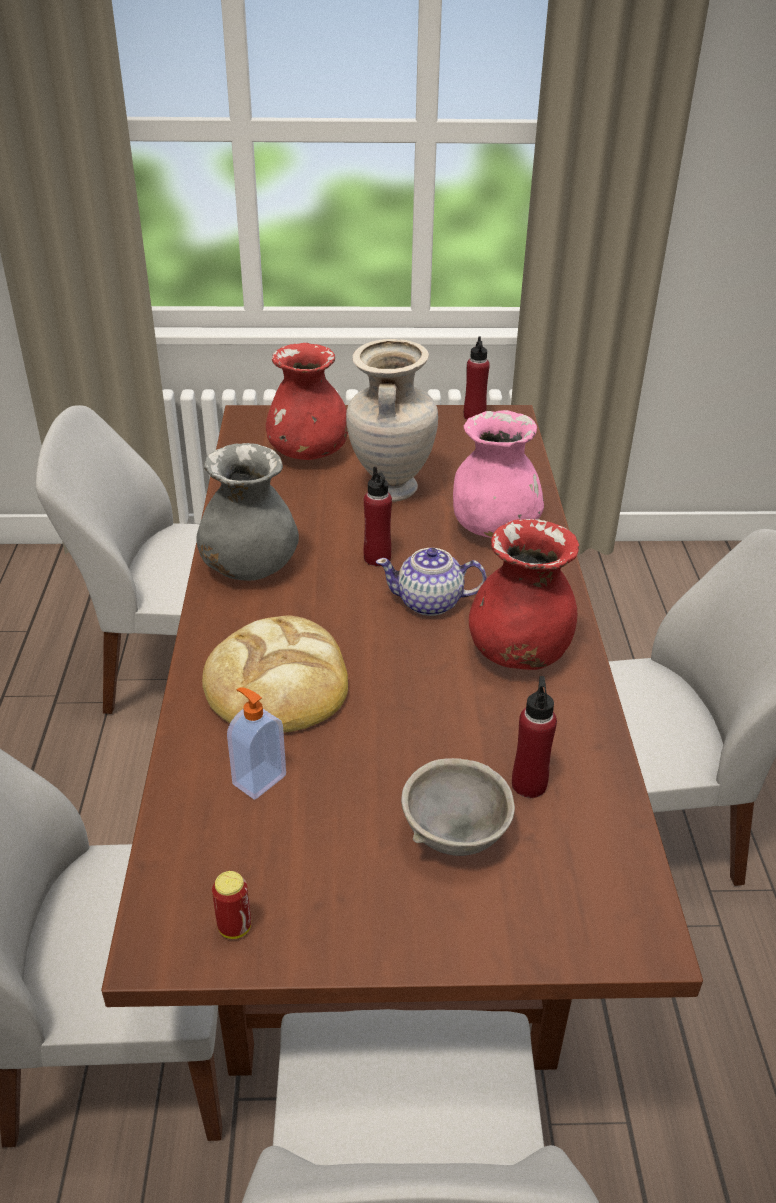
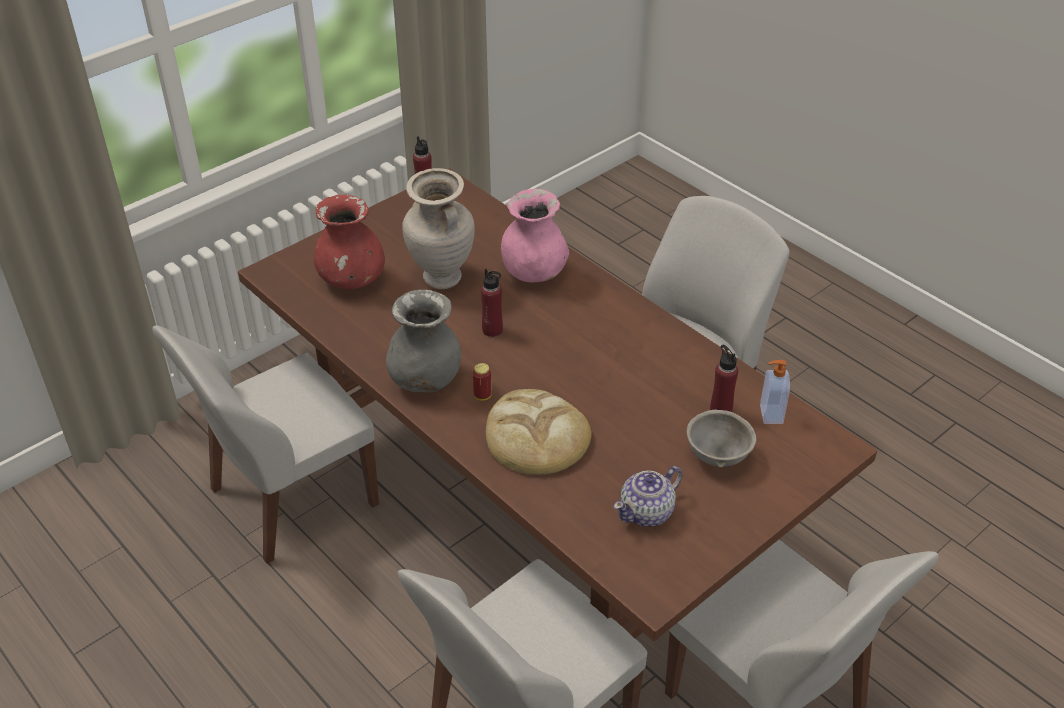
camera: 40 degrees left, 5 degrees up
(234, 927) = (676, 564): can -> can (482, 396)
(258, 779) = (595, 492): soap dispenser -> soap dispenser (770, 414)
(430, 603) = (557, 341): teapot -> teapot (647, 512)
(519, 654) = (637, 344): red vase -> none

